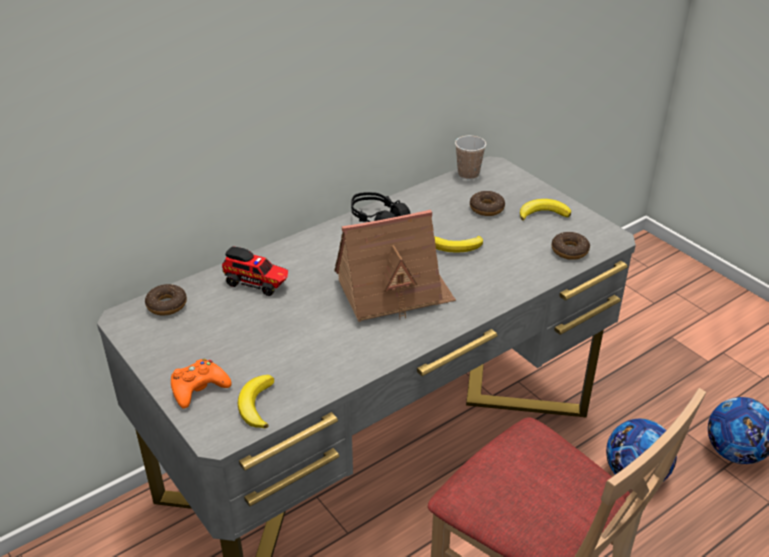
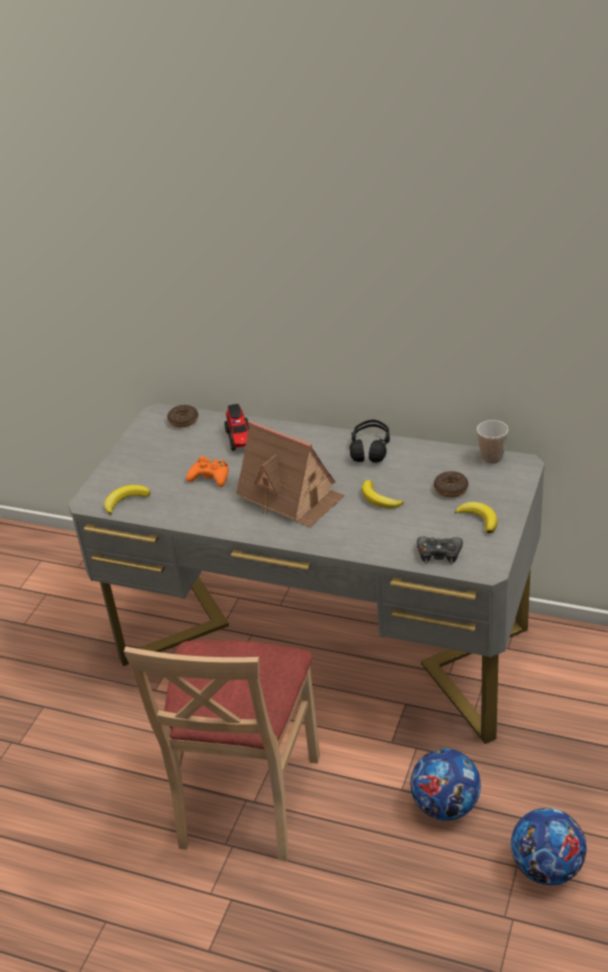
camera: 60 degrees right, 0 degrees up
(198, 388) = (121, 473): orange game controller -> orange game controller (210, 477)
(569, 250) = (439, 554): donut -> black game controller

